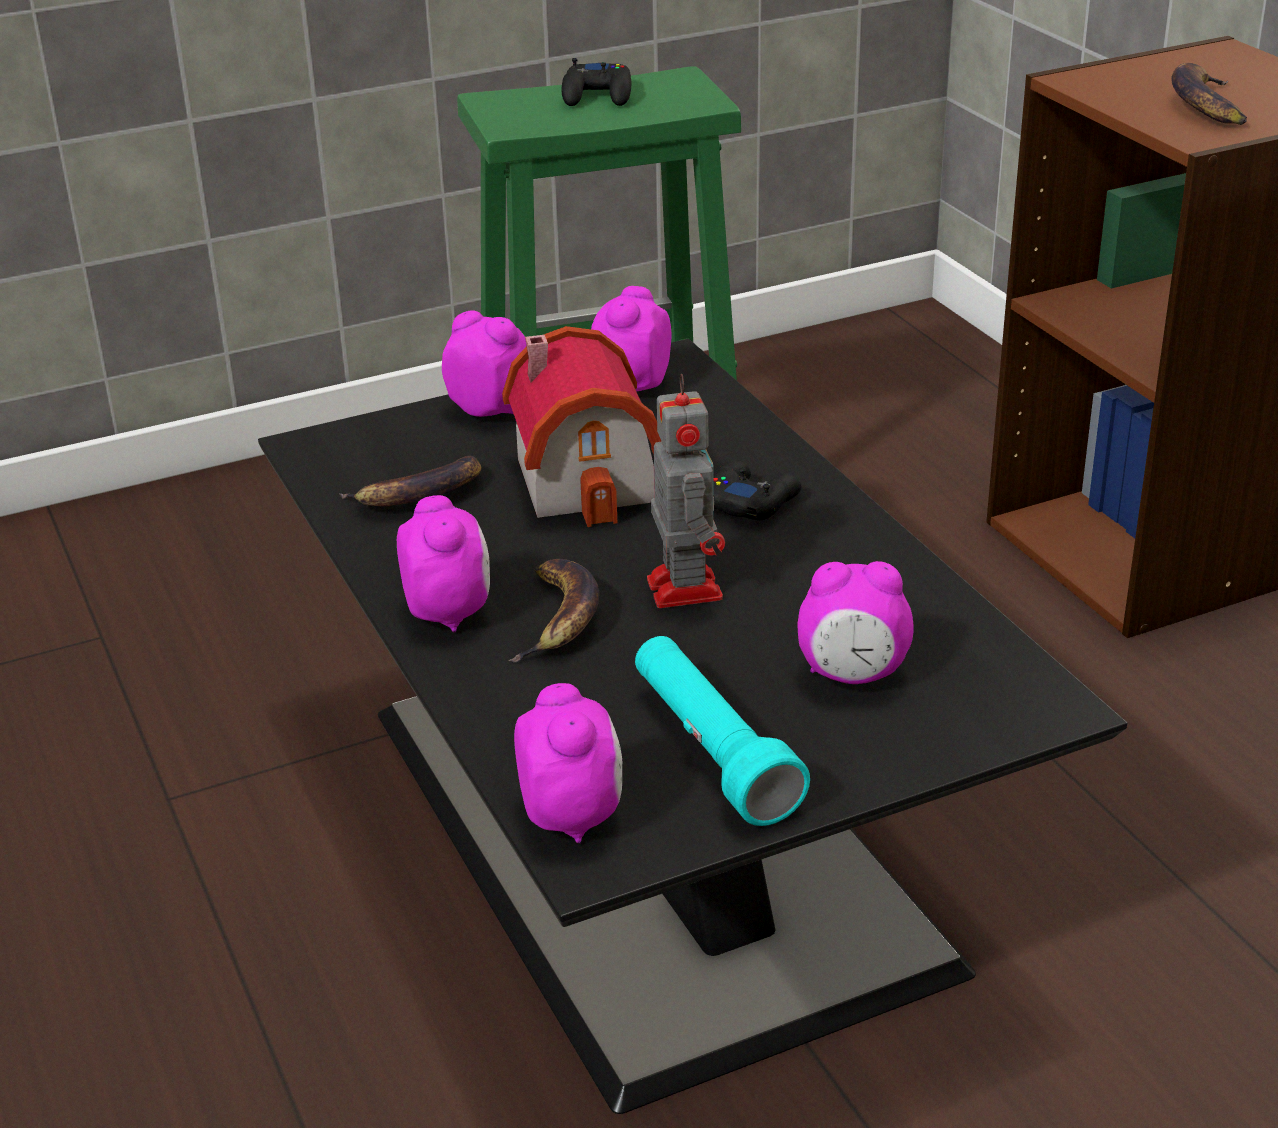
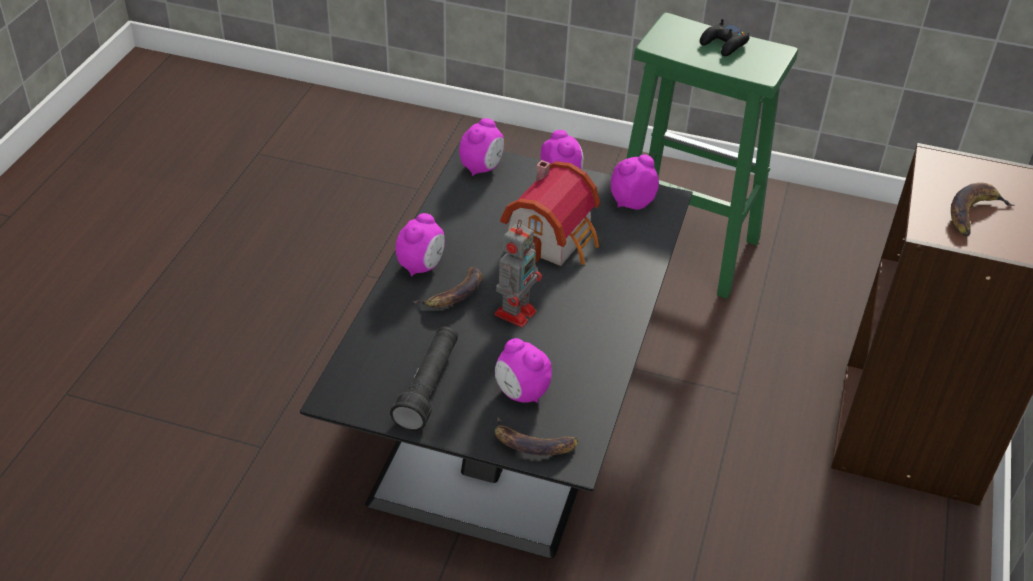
camera: 40 degrees right, 10 degrees up
(419, 495) = (479, 206): banana -> banana (532, 444)
(572, 815) = (351, 377): alarm clock -> alarm clock (482, 168)
(712, 751) = (428, 387): turquoise flashlight -> black flashlight
(750, 501) = (597, 290): black game controller -> none

